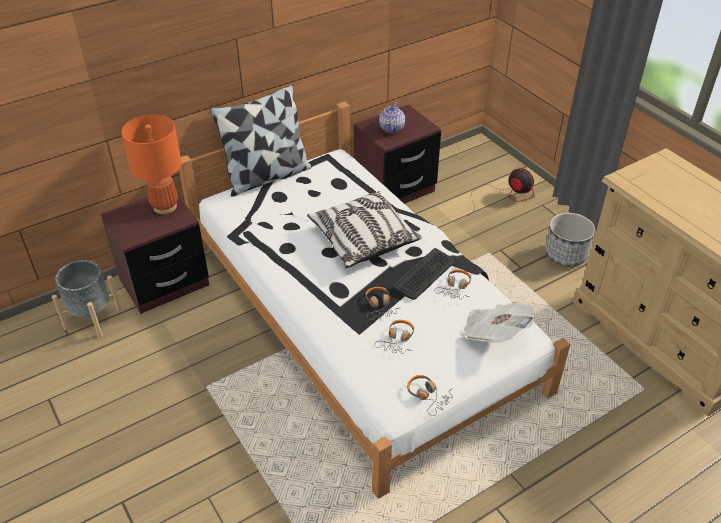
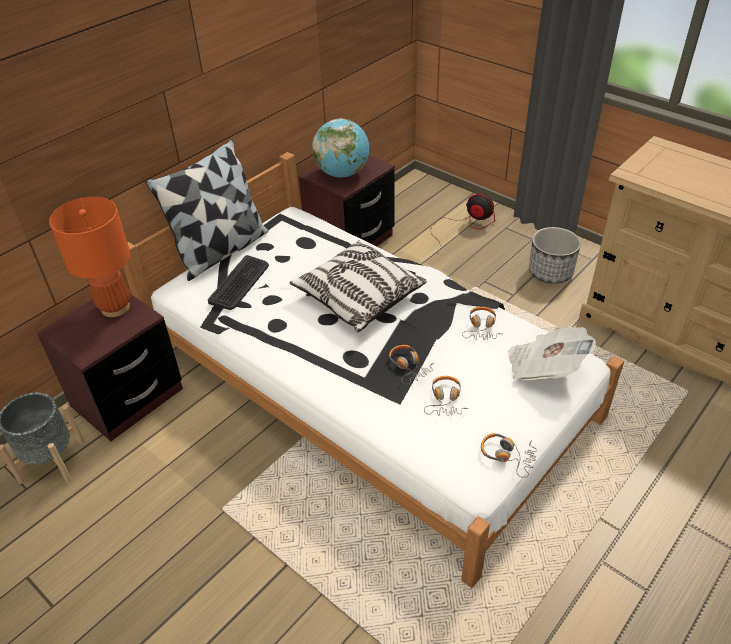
camera: 15 degrees left, 0 degrees up
(392, 128) = (342, 173): teapot -> globe
(424, 274) = (442, 321): keyboard -> keyboard (240, 283)

